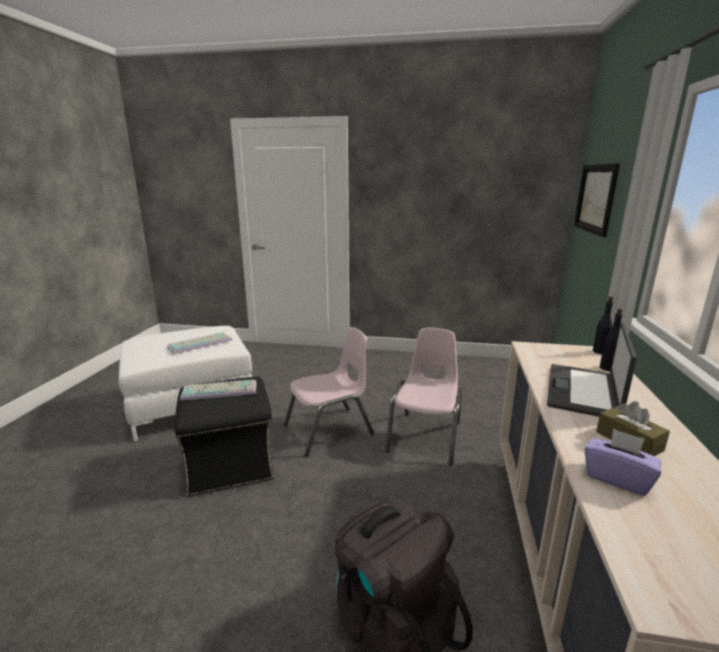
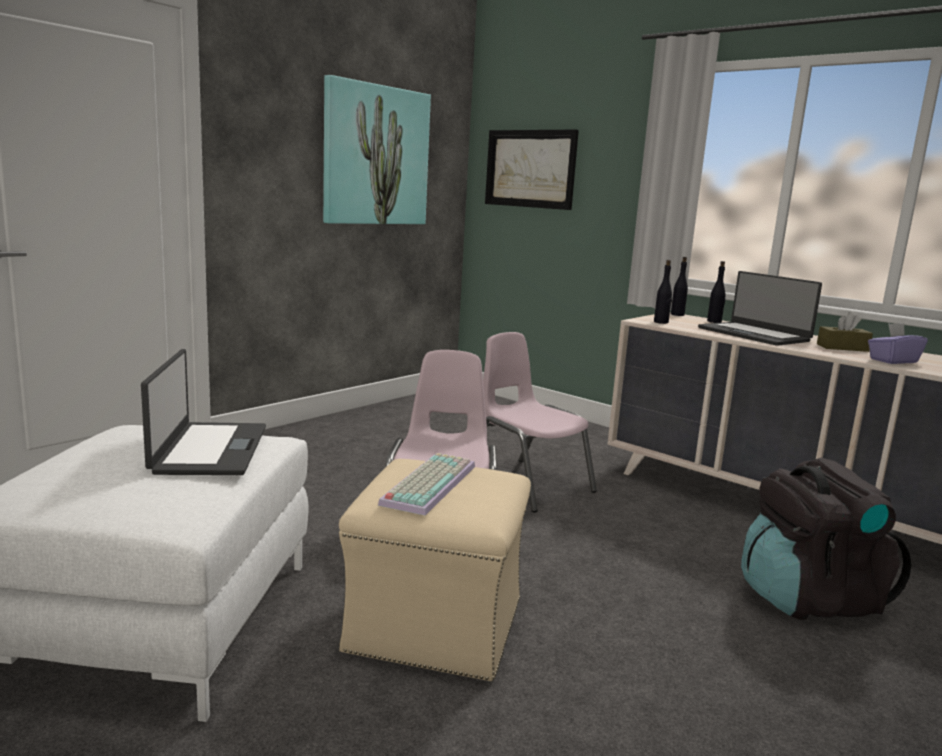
camera: 60 degrees left, 5 degrees down
(200, 343) = (209, 449): keyboard -> laptop
(231, 463) = (436, 623): black ottoman -> beige ottoman
(473, 193) = (375, 156): none -> picture
(539, 352) = (661, 322): none -> black bottle

